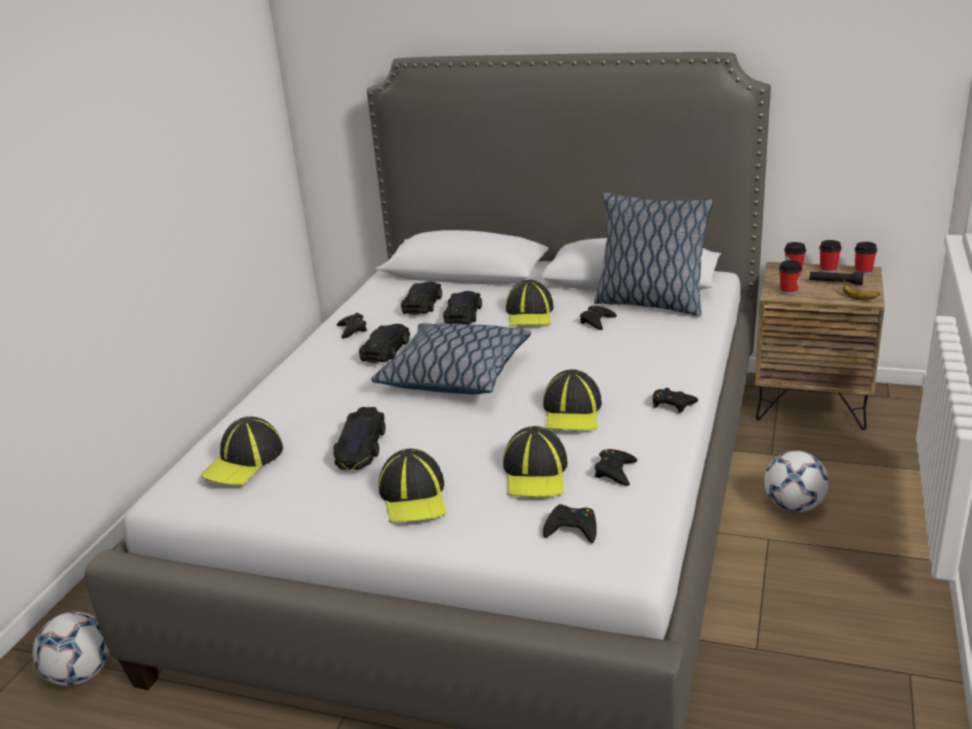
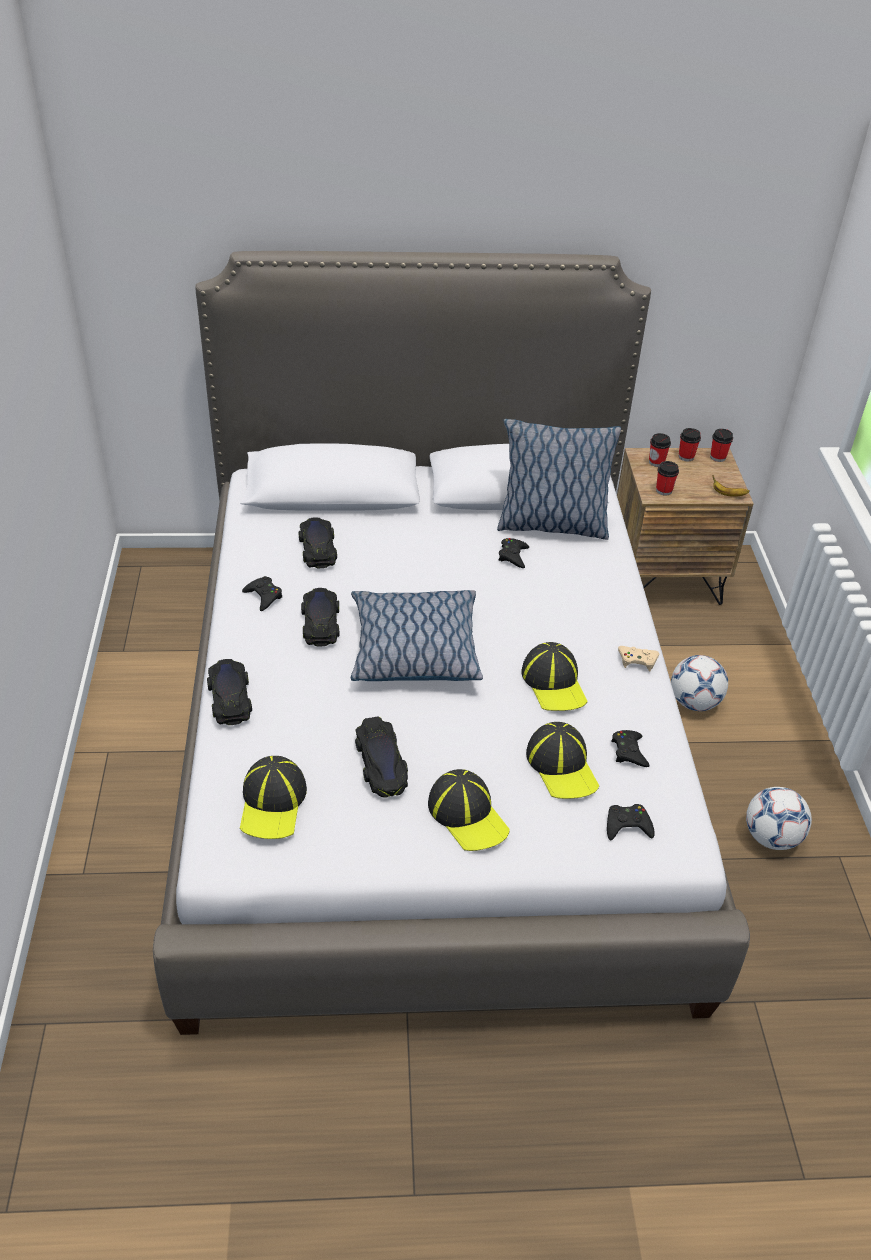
camera: 25 degrees left, 15 degrees up
(81, 674) = (113, 1035): football -> football (771, 837)
(463, 314) = (371, 559): black toy car -> black toy car (230, 696)
(530, 314) = (440, 551): cap -> none
(672, 404) = (637, 660): black game controller -> beige game controller
(835, 283) = (699, 474): black flashlight -> none

